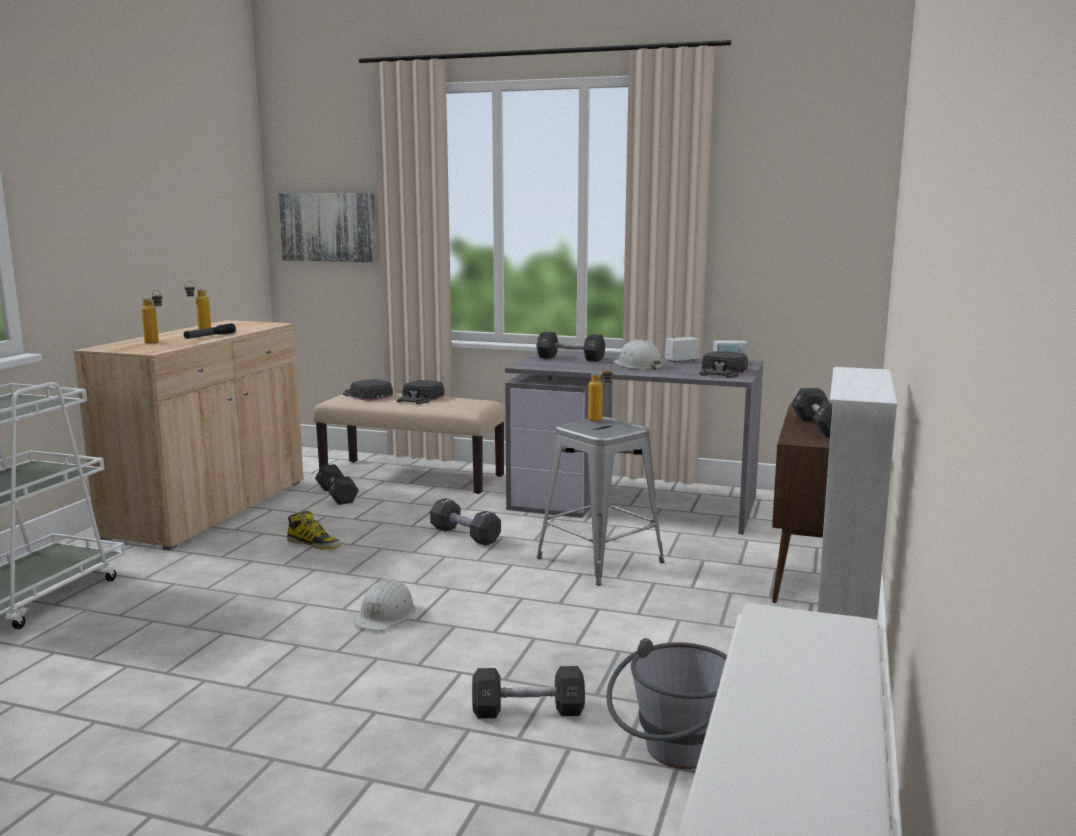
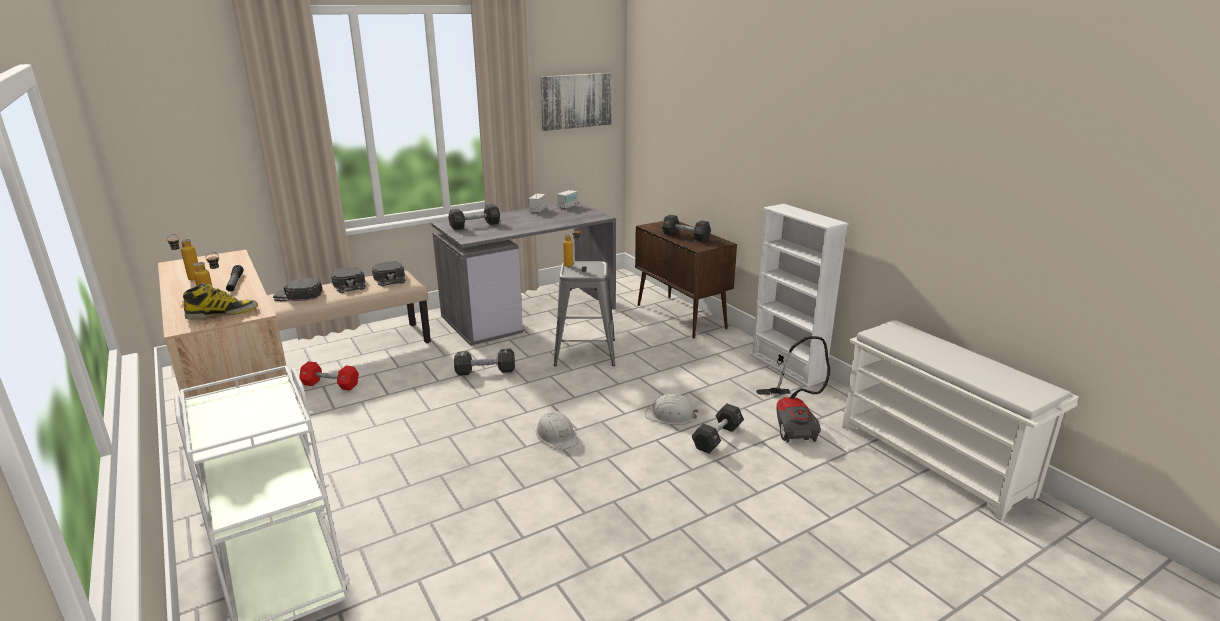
camera: 50 degrees left, 10 degrees up
(314, 544) = (405, 422): boot -> boot (222, 313)
(328, 227) = (187, 147): picture -> picture (576, 101)
(337, 495) = (330, 385): black dumbbell -> red dumbbell
(637, 365) = (529, 221): white hard hat -> white hard hat (670, 416)
(672, 755) = (793, 421): grey bucket -> vacuum cleaner
(723, 372) = (583, 214): black cap -> black cap (390, 278)

